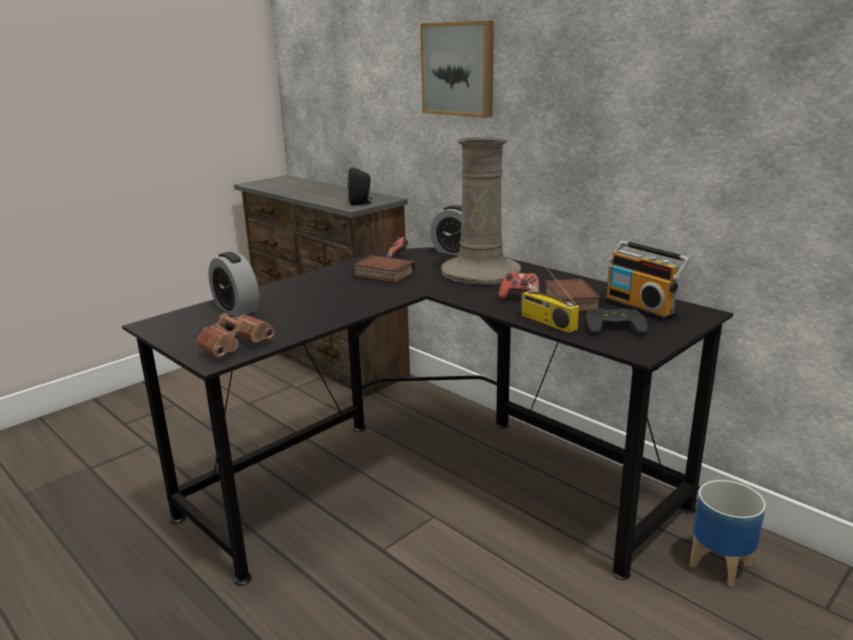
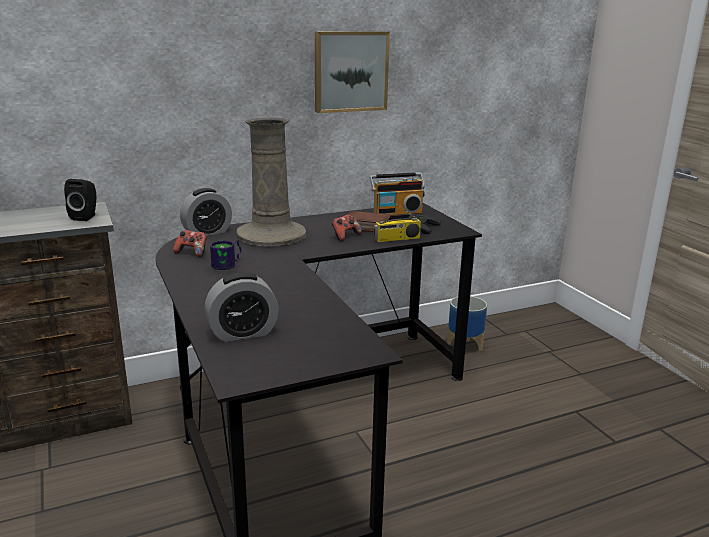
camera: 70 degrees left, 0 degrees up
(237, 346) = (347, 340): brown binoculars -> none
(382, 275) = (229, 264): book -> mug
(459, 69) = (169, 60): picture -> picture (350, 71)

